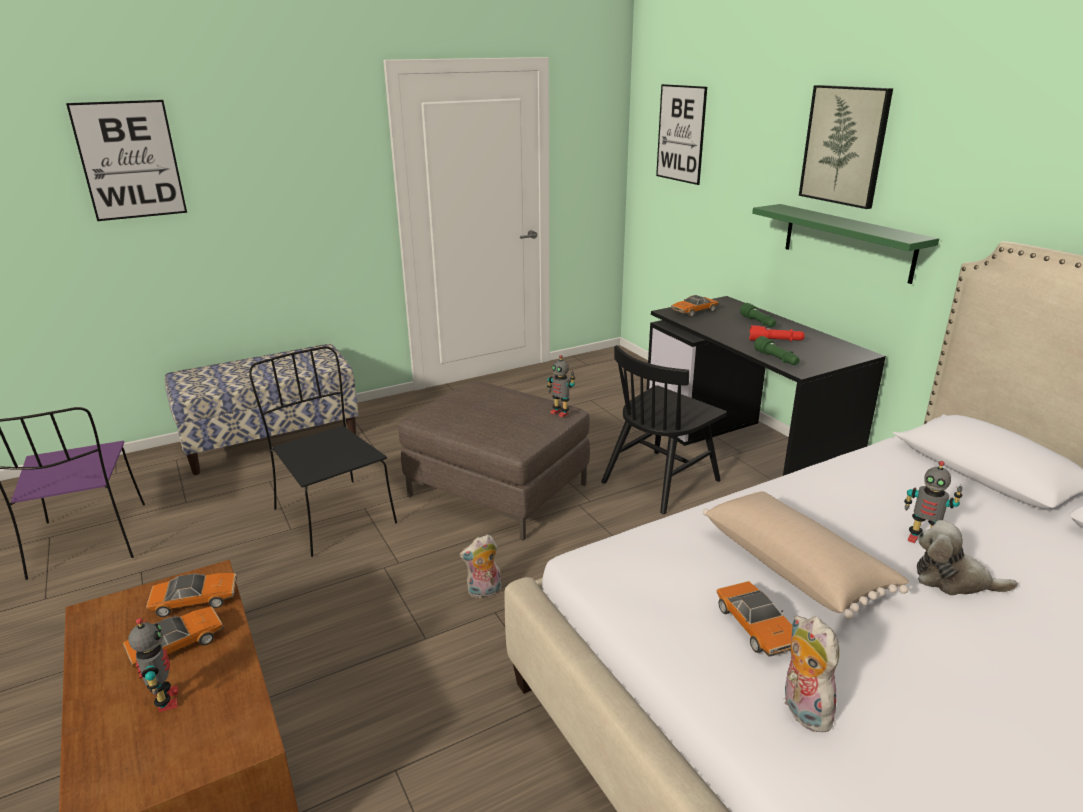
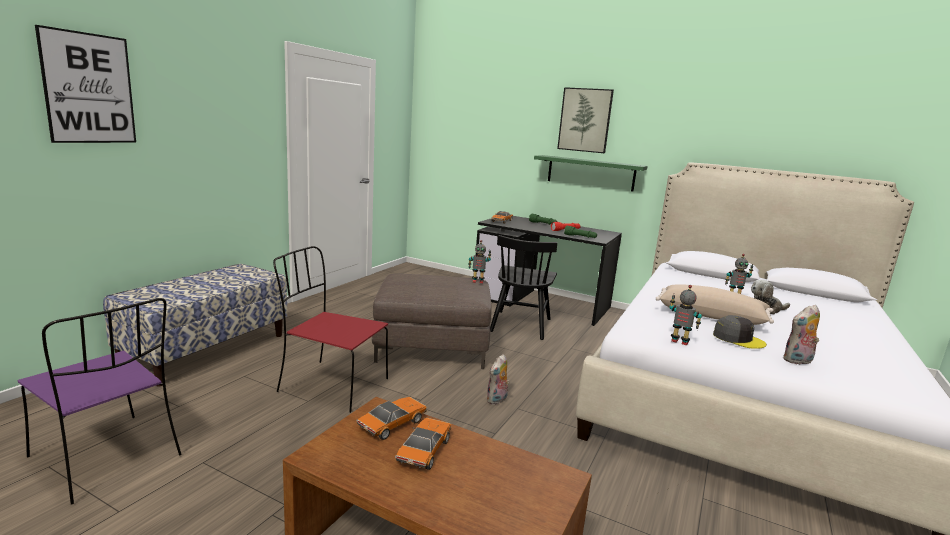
camera: 35 degrees left, 10 degrees down
(165, 701) = (472, 480): toy robot -> toy robot (679, 342)
(332, 515) = (331, 385): black chair -> red chair
(681, 134) = (460, 116): picture -> none
(756, 627) = (738, 339): toy car -> grey cap
(802, 709) = (798, 361): plush toy -> plush toy turned 60 degrees counterclockwise

